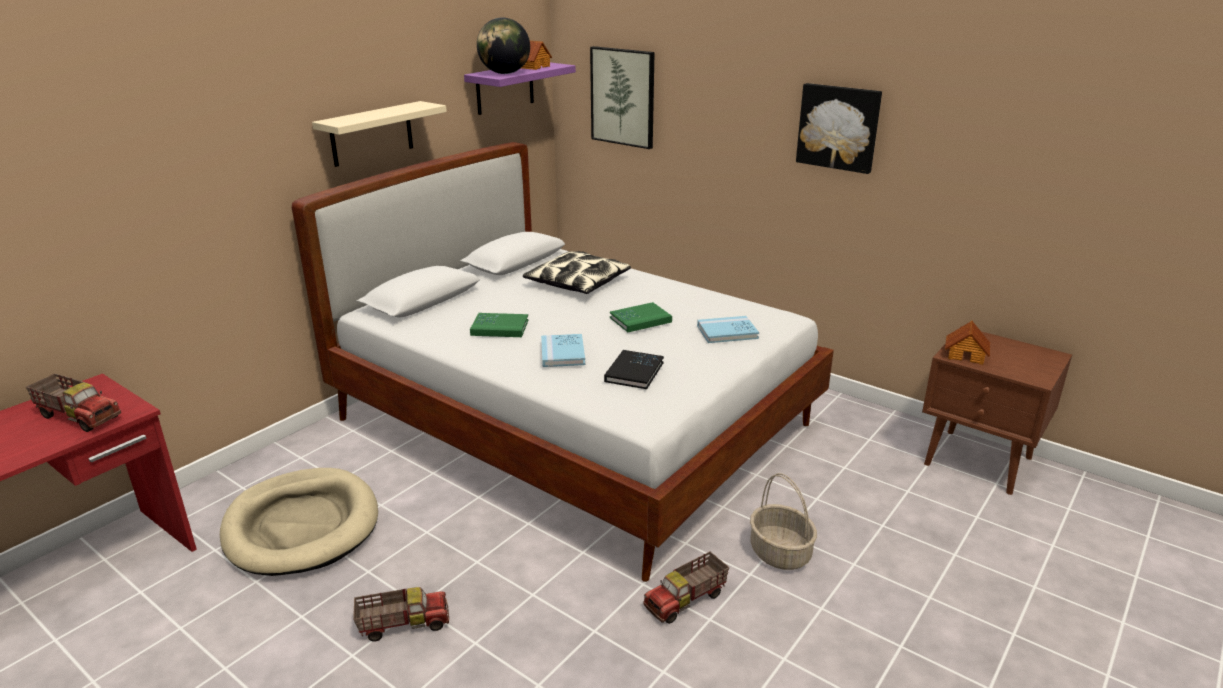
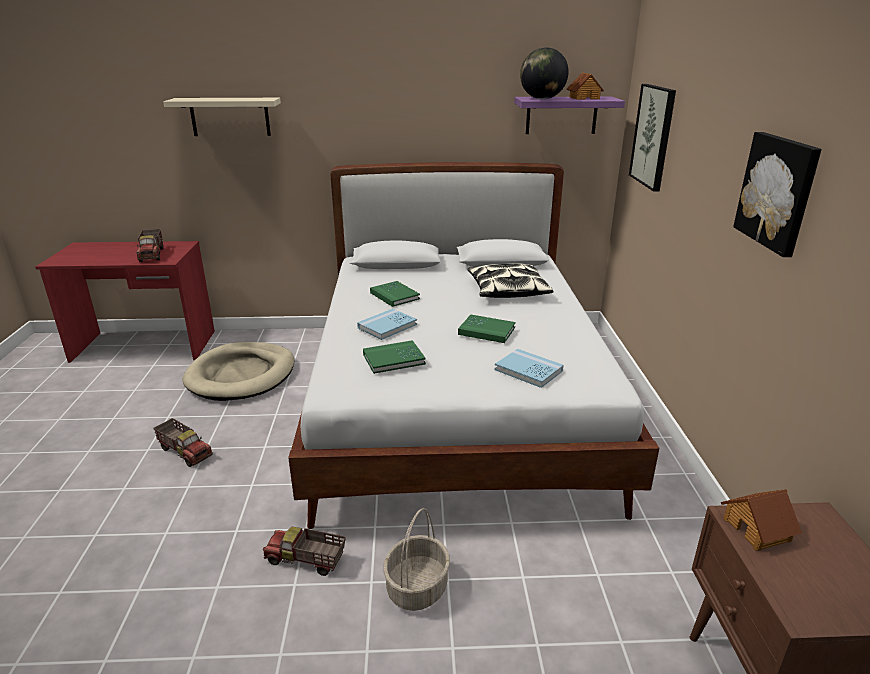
camera: 50 degrees right, 0 degrees up
(372, 134) = (413, 131): beige shelf -> beige shelf (230, 117)
(634, 372) = (394, 359): black book -> green book

